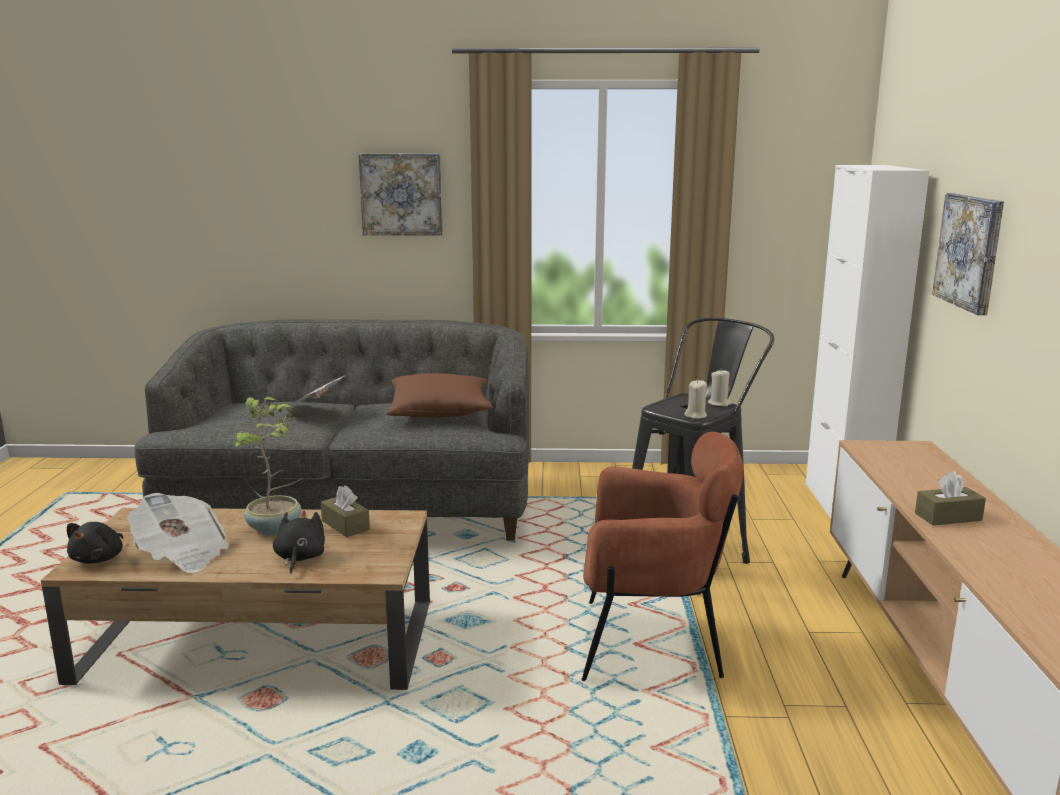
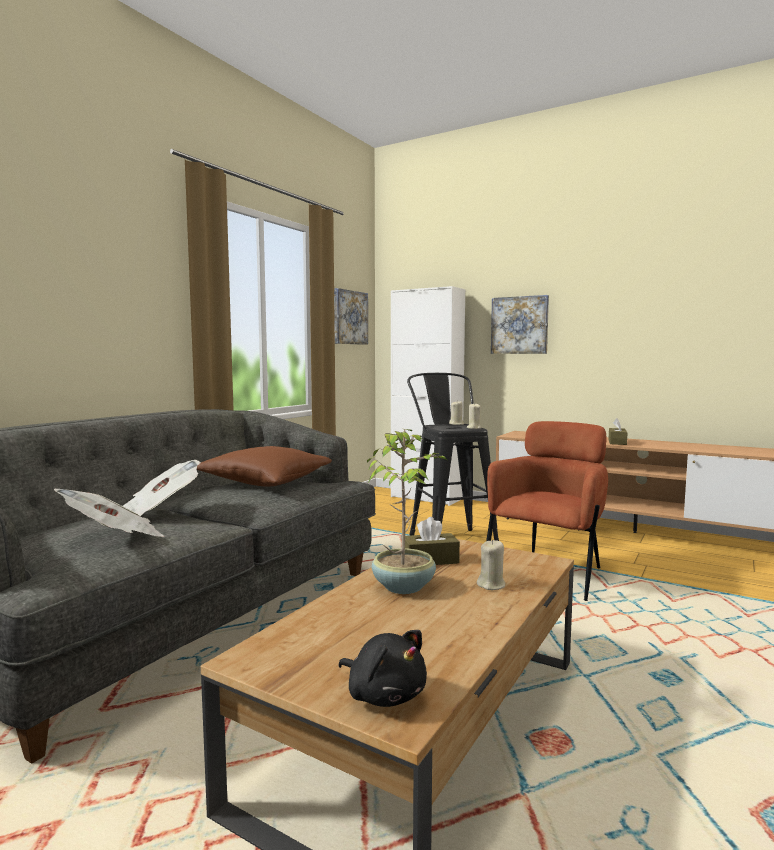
camera: 60 degrees left, 10 degrees down
(182, 554) = (426, 638): newspaper -> newspaper (114, 538)
(299, 558) = (491, 585): black plush toy -> beige candle
(401, 194) = (113, 285): picture -> picture (349, 317)

